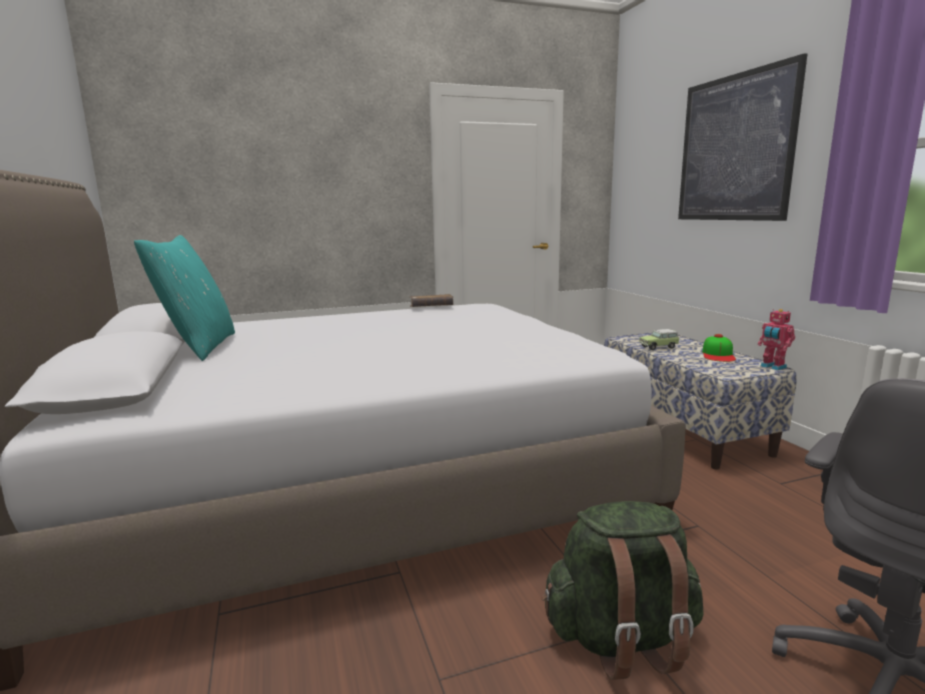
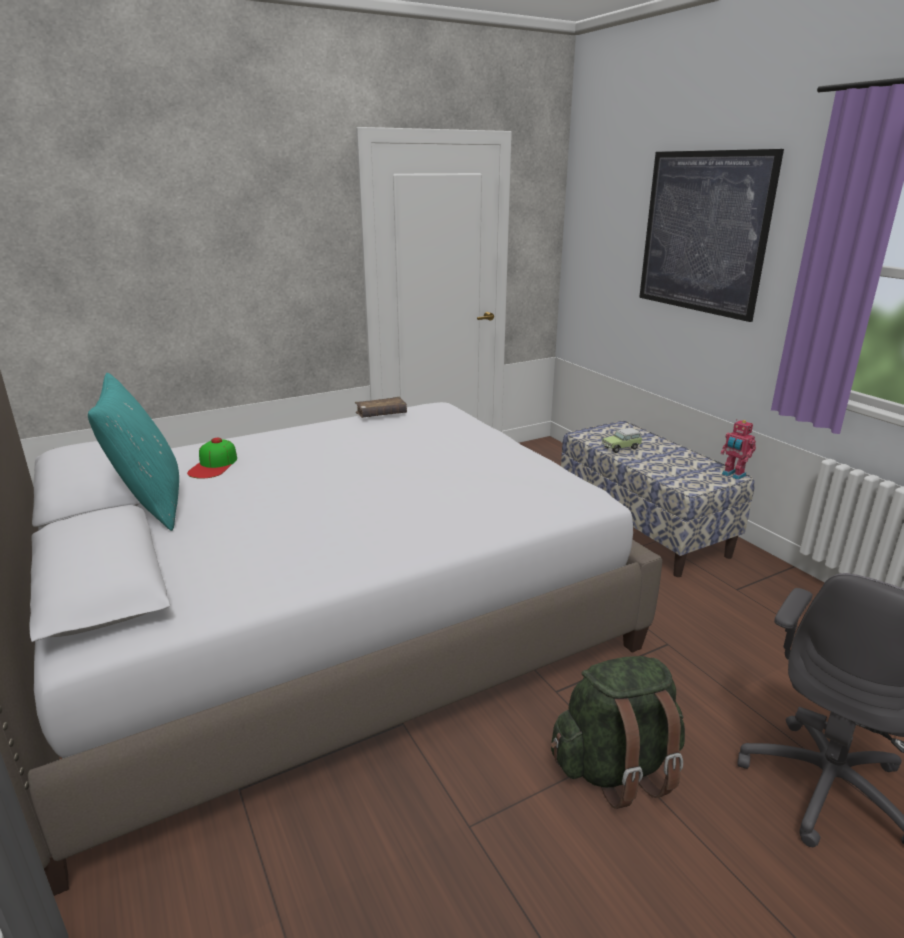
camera: 10 degrees left, 10 degrees up
(718, 355) = (681, 458): cap -> cap (214, 465)

